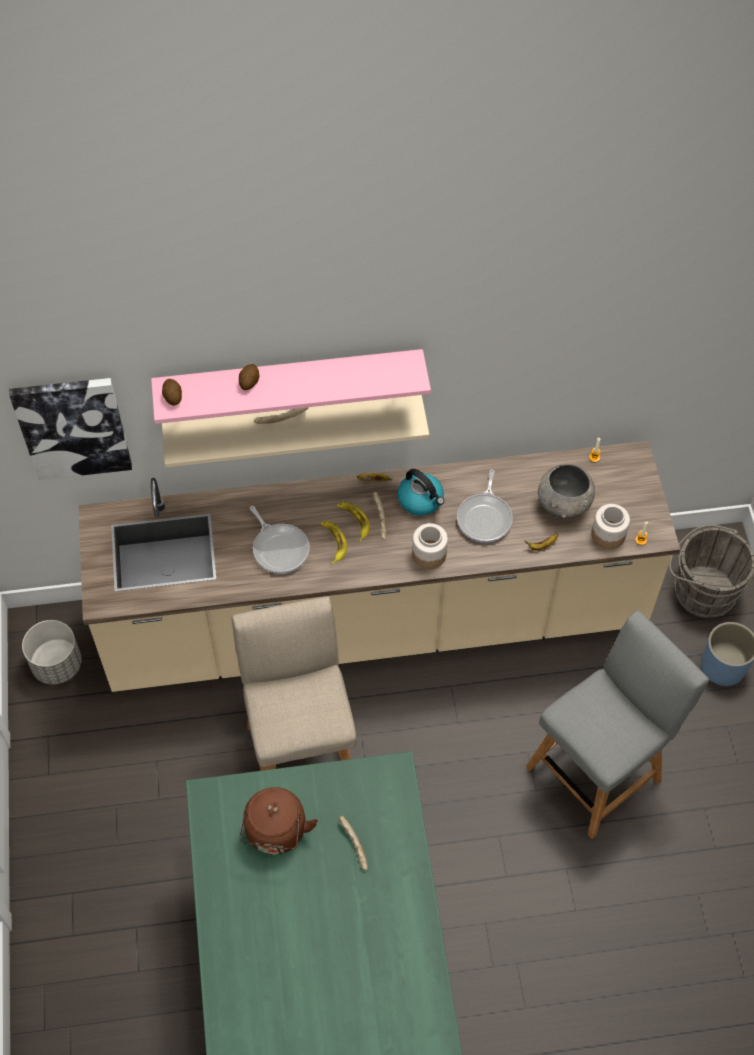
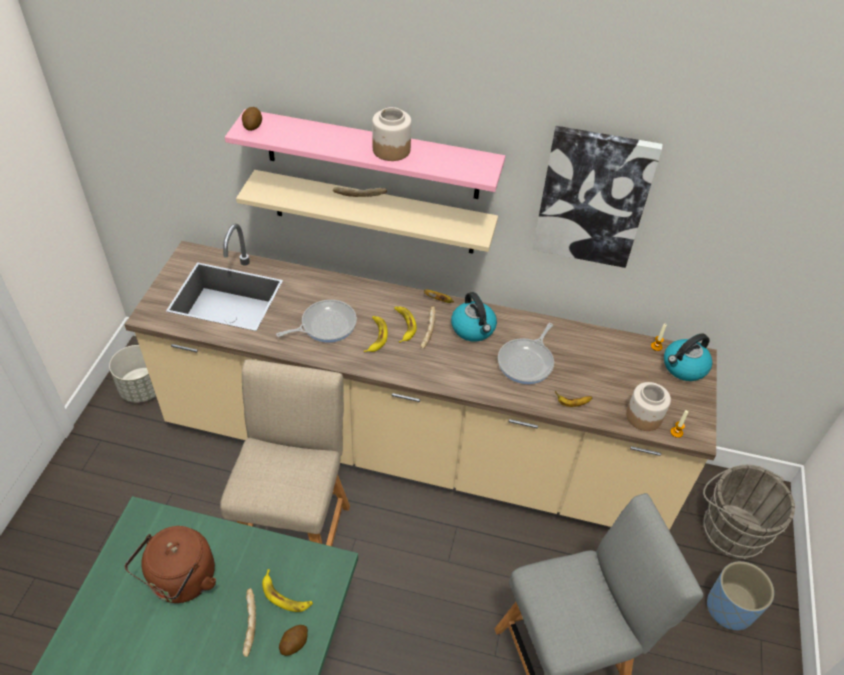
camera: 20 degrees right, 10 degrees down
(73, 427) = (177, 148): picture -> picture (593, 197)
(249, 382) = (327, 134): potato -> potato (294, 643)
(279, 548) = (325, 325): frying pan -> frying pan turned 105 degrees counterclockwise
(370, 810) = (285, 595): none -> banana
(428, 554) = (458, 374): jar -> jar (391, 150)
(563, 505) = (609, 376): grey bowl -> none
(626, 470) = (684, 367): none -> kettle

